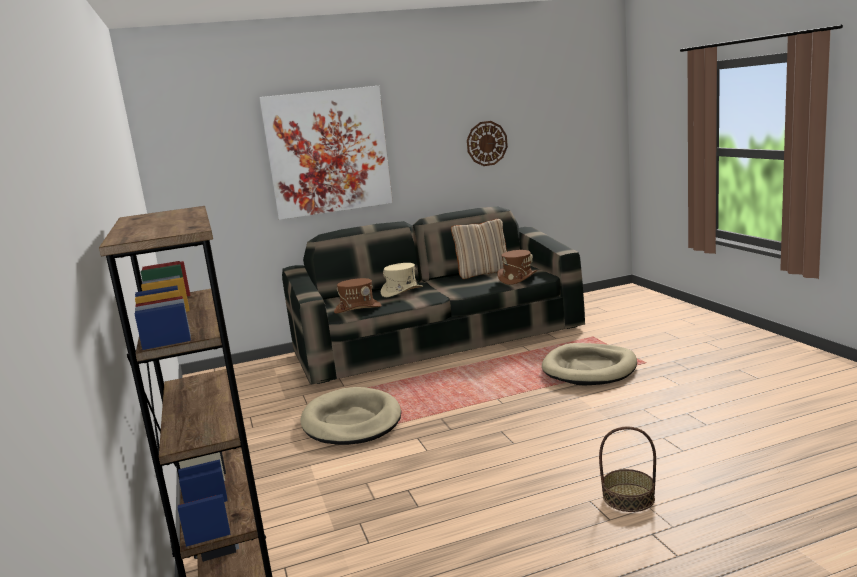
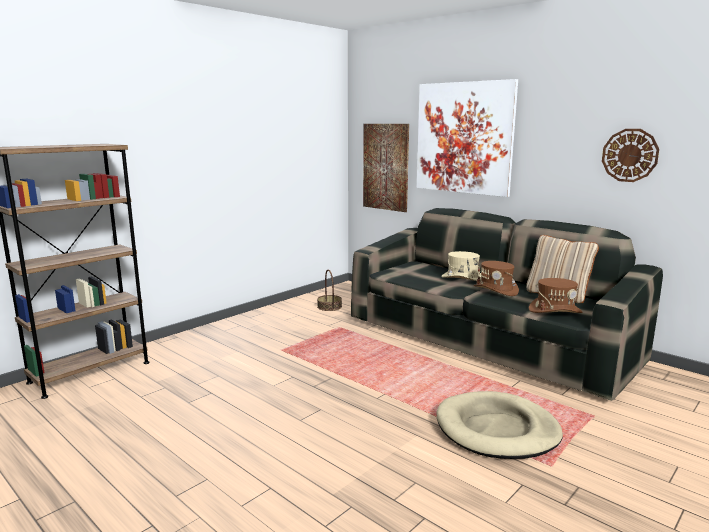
camera: 60 degrees right, 0 degrees up
(221, 205) = (386, 167): none -> picture
(352, 421) = (308, 347): beige dog bed -> none
(358, 309) = (404, 275): brown hat -> brown hat (496, 290)
(628, 497) = (216, 501): basket -> basket (329, 306)

